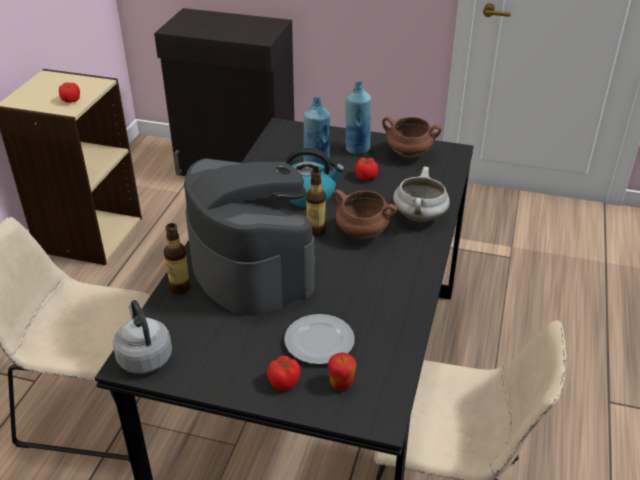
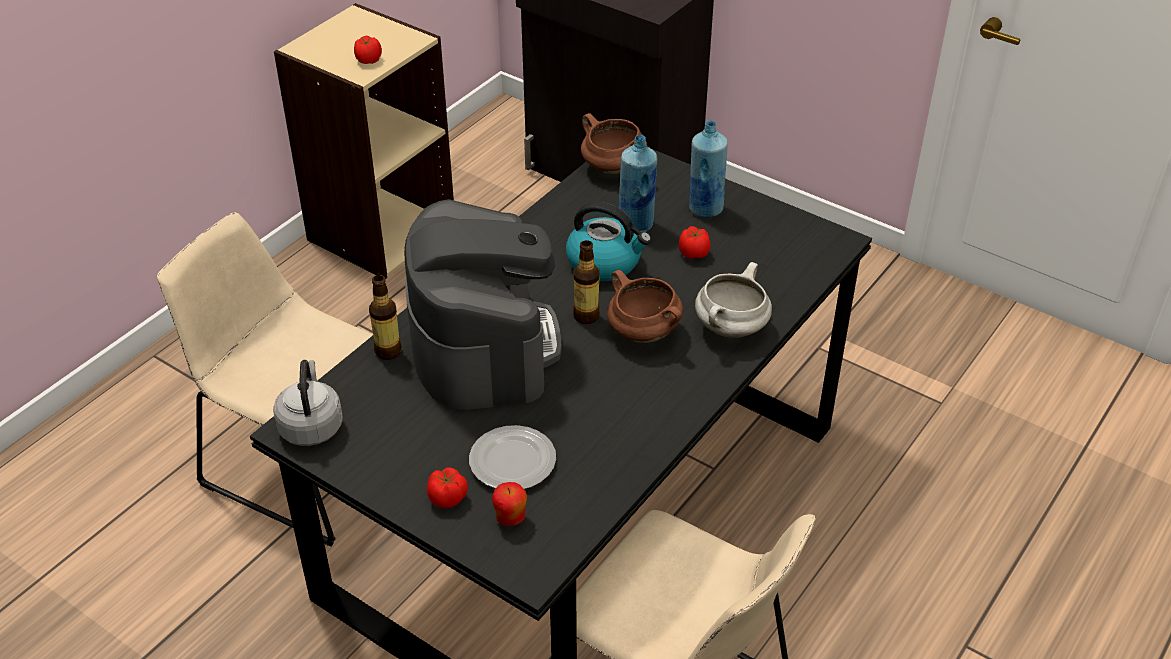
camera: 20 degrees right, 5 degrees up
(408, 154) = (771, 231): brown cooking pot -> brown cooking pot (611, 167)

